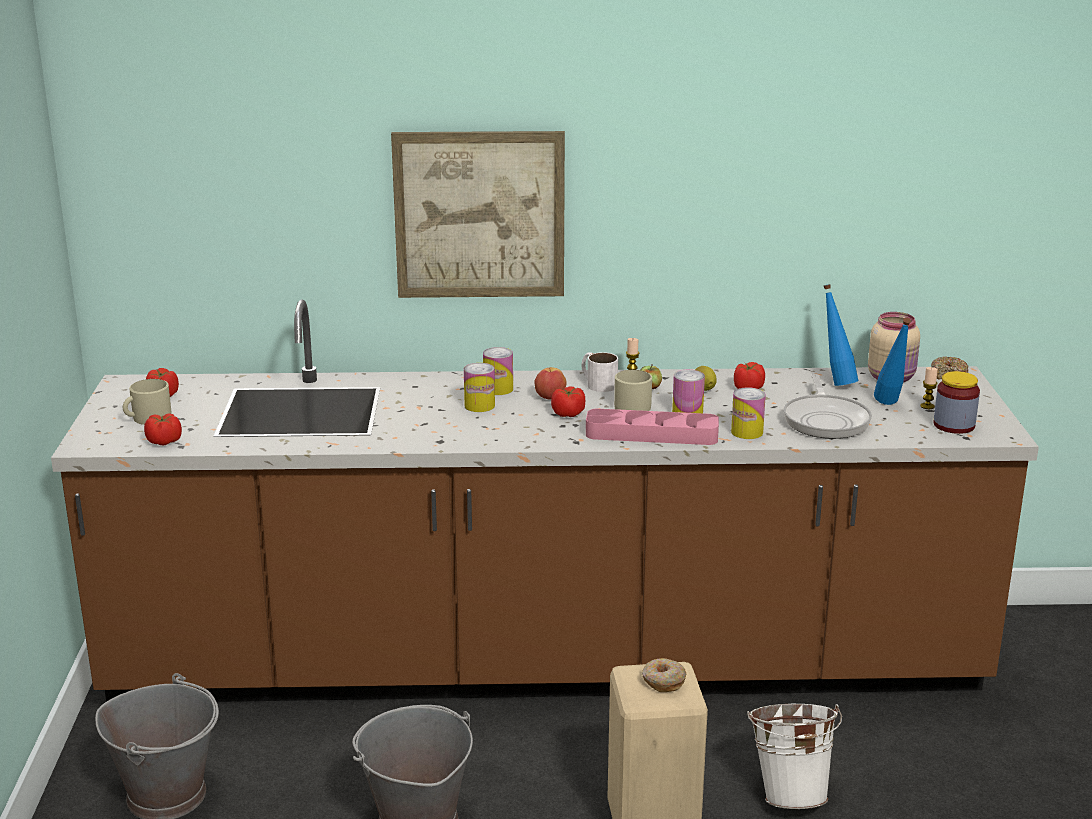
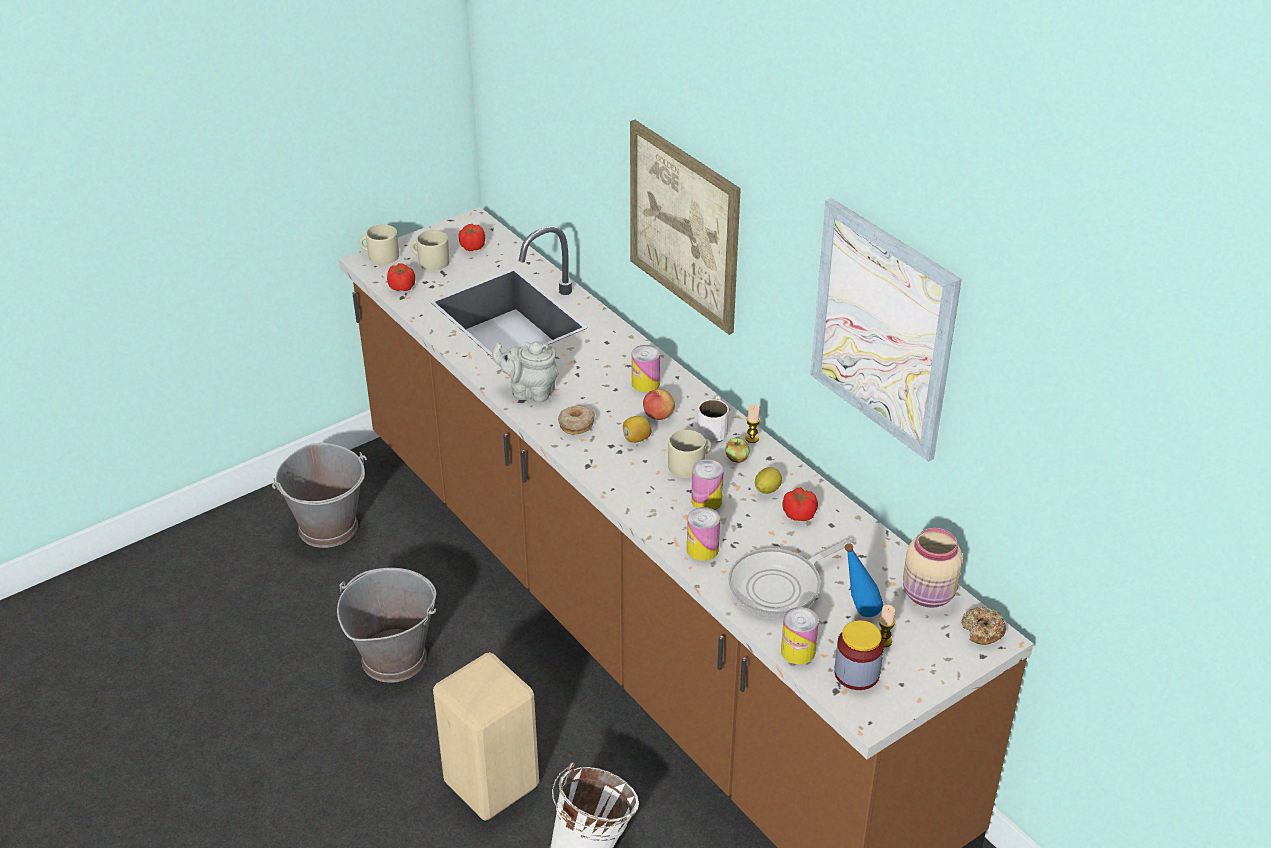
camera: 55 degrees right, 15 degrees up
(89, 437) = (379, 256): none -> beige mug
(433, 434) = (529, 391): none -> grey teapot
(479, 406) = (604, 389): can -> can (798, 651)
(568, 414) = (636, 439): tomato -> lemon
(651, 434) = (642, 498): pink tray -> none
(663, 681) = (488, 687): donut -> donut (576, 424)
(767, 177) = (883, 329): none -> picture
(835, 382) = (875, 562): blue bottle -> none

